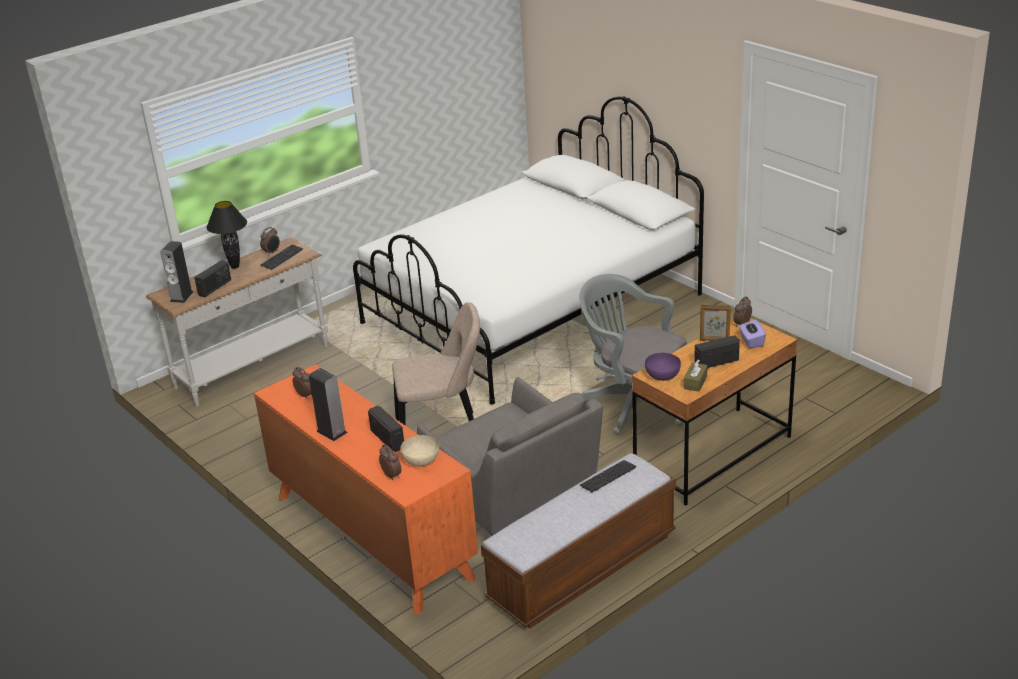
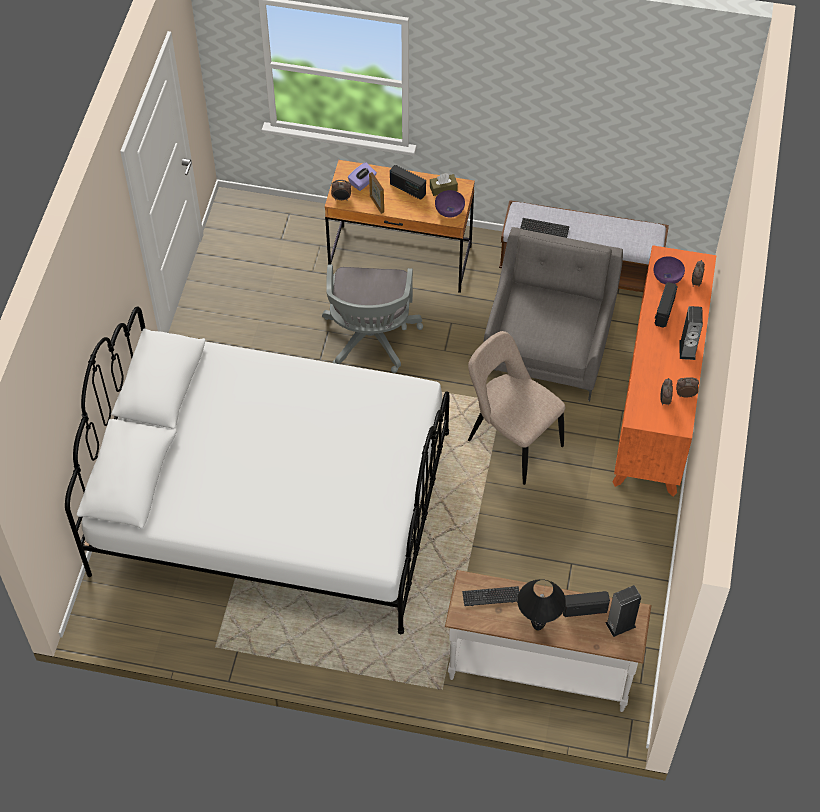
camera: 130 degrees left, 25 degrees up
(272, 252) = (488, 616): alarm clock -> alarm clock (685, 394)
(421, 460) = (667, 277): beige bowl -> purple bowl

